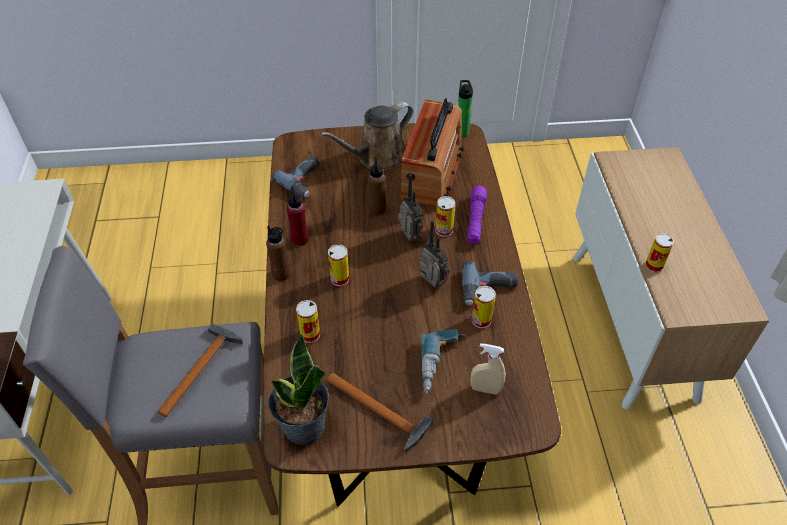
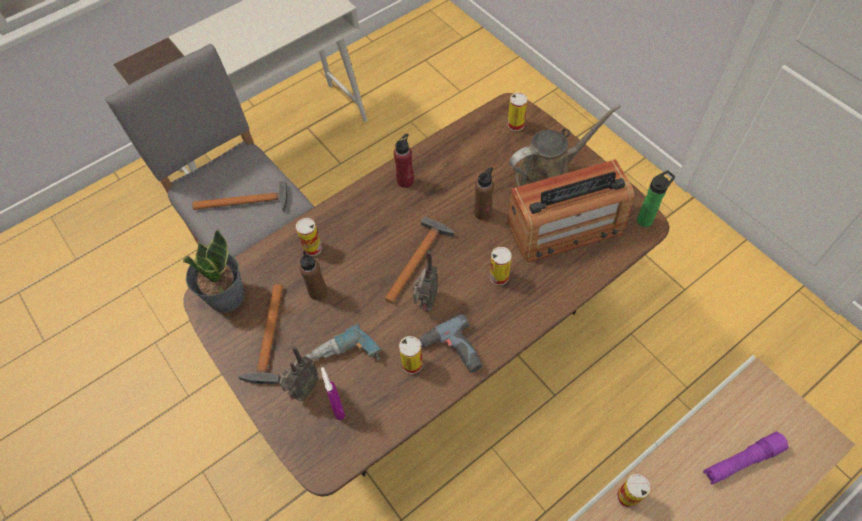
camera: 60 degrees right, 10 degrees up
(281, 274) = (359, 192): brown bottle -> brown bottle (318, 292)
(305, 180) = (474, 143): power drill -> none
(340, 279) = (383, 233): can -> can (515, 124)
(377, 158) = (548, 175): brown watering can -> brown watering can turned 135 degrees clockwise
(385, 268) = (418, 259): none -> hammer
(409, 238) = (467, 256): radio -> radio (303, 389)
(475, 221) = (531, 296): purple flashlight -> purple flashlight (741, 461)
(485, 389) = (337, 407): beige spray bottle -> purple spray bottle

